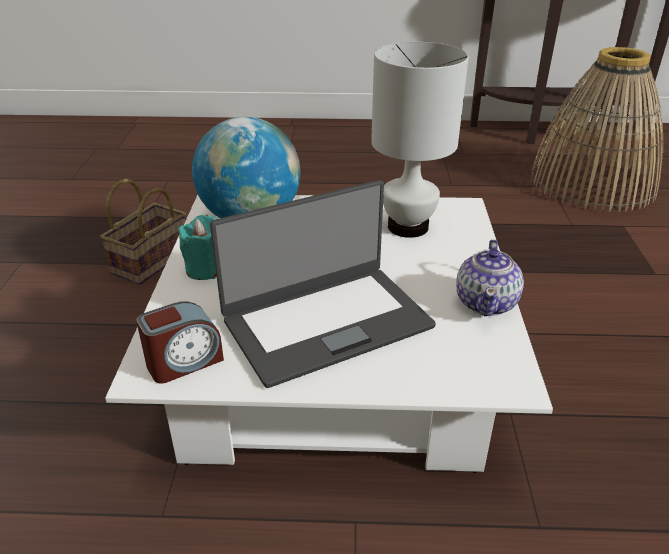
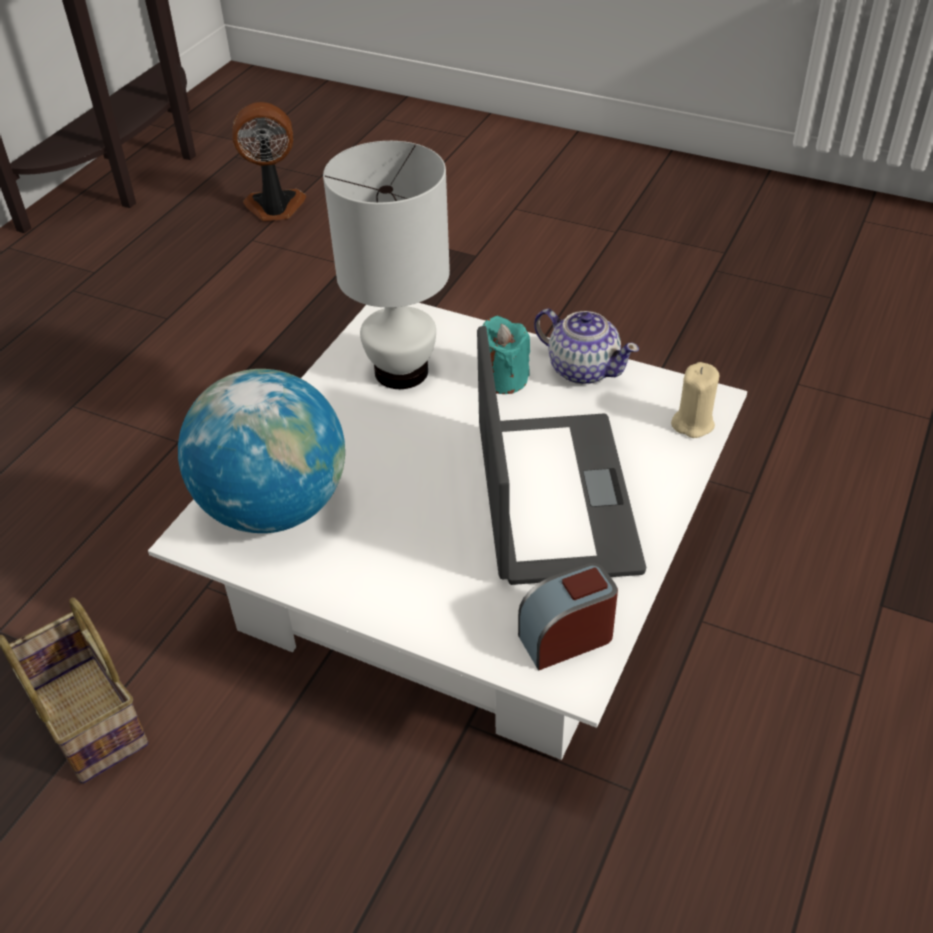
camera: 65 degrees left, 10 degrees up
(184, 362) = (566, 637): alarm clock -> alarm clock turned 105 degrees counterclockwise
(205, 269) = (377, 581): turquoise candle -> turquoise candle (504, 379)
(472, 380) = (693, 423): none -> beige candle
(592, 183) = (275, 207): basket -> fan

